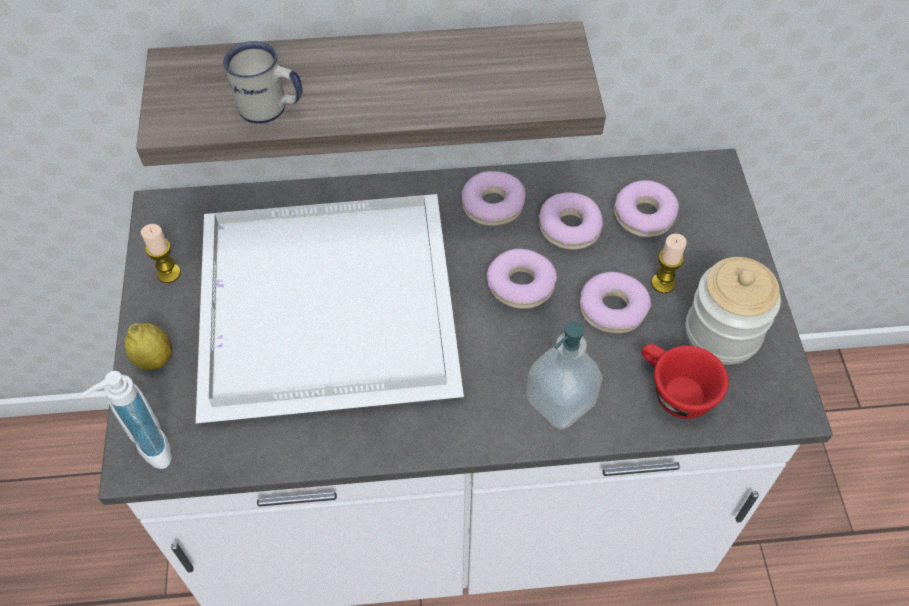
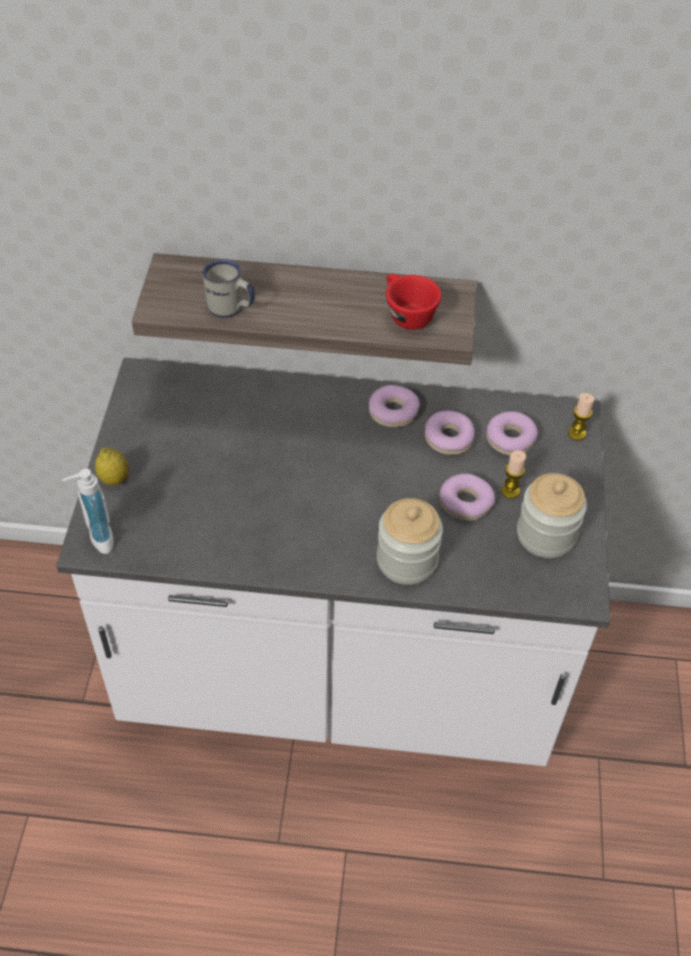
camera: 10 degrees right, 5 degrees down
(168, 273) = (137, 421): candle -> candle (576, 433)
(322, 303) = (245, 460): white tray -> none
(521, 285) = (399, 473): donut -> none
(560, 401) = (407, 560): soap dispenser -> jar
(673, 392) = (495, 569): red cup -> red cup (406, 314)

